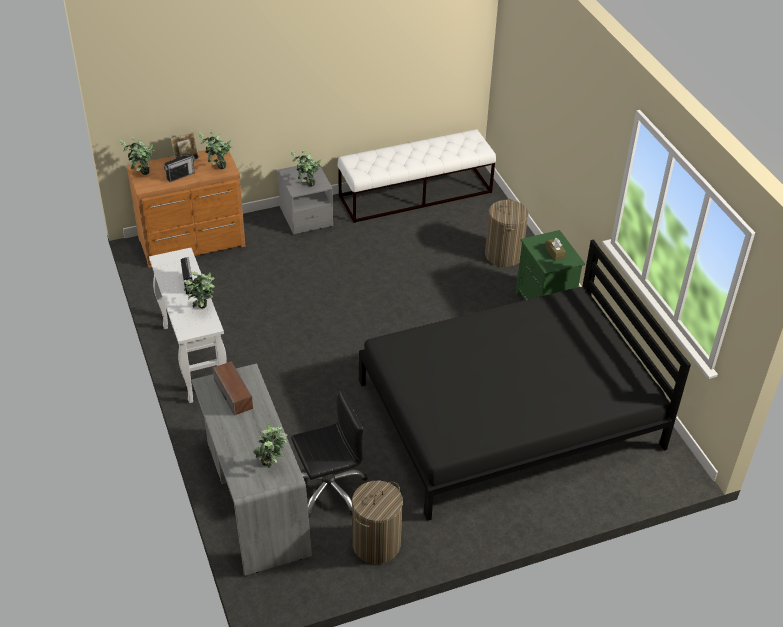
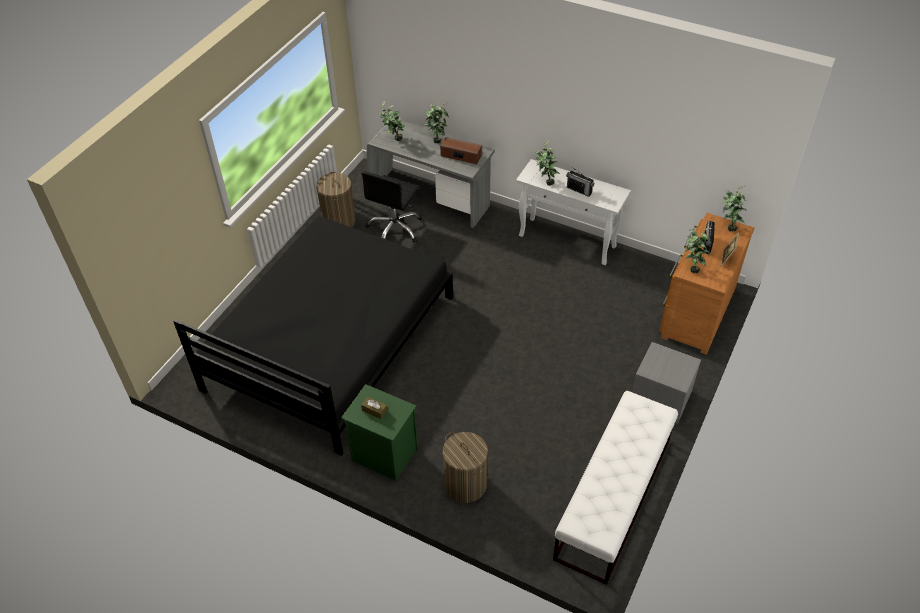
camera: 140 degrees right, 5 degrees up
(307, 187) = (654, 359): potted plant -> potted plant (437, 139)

